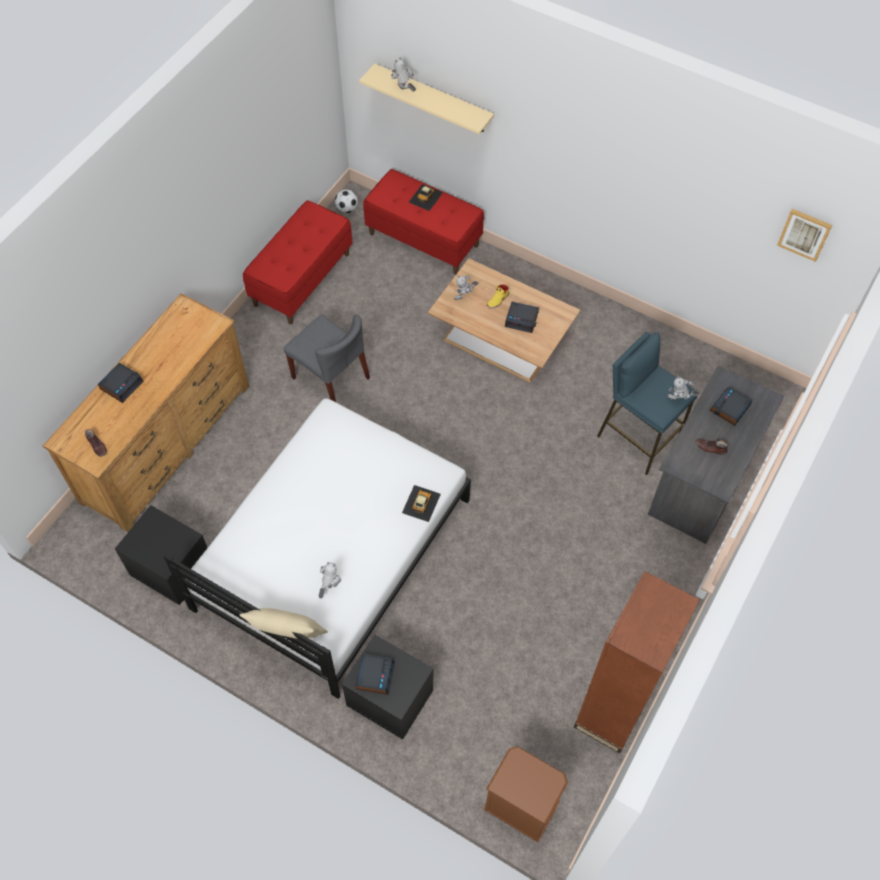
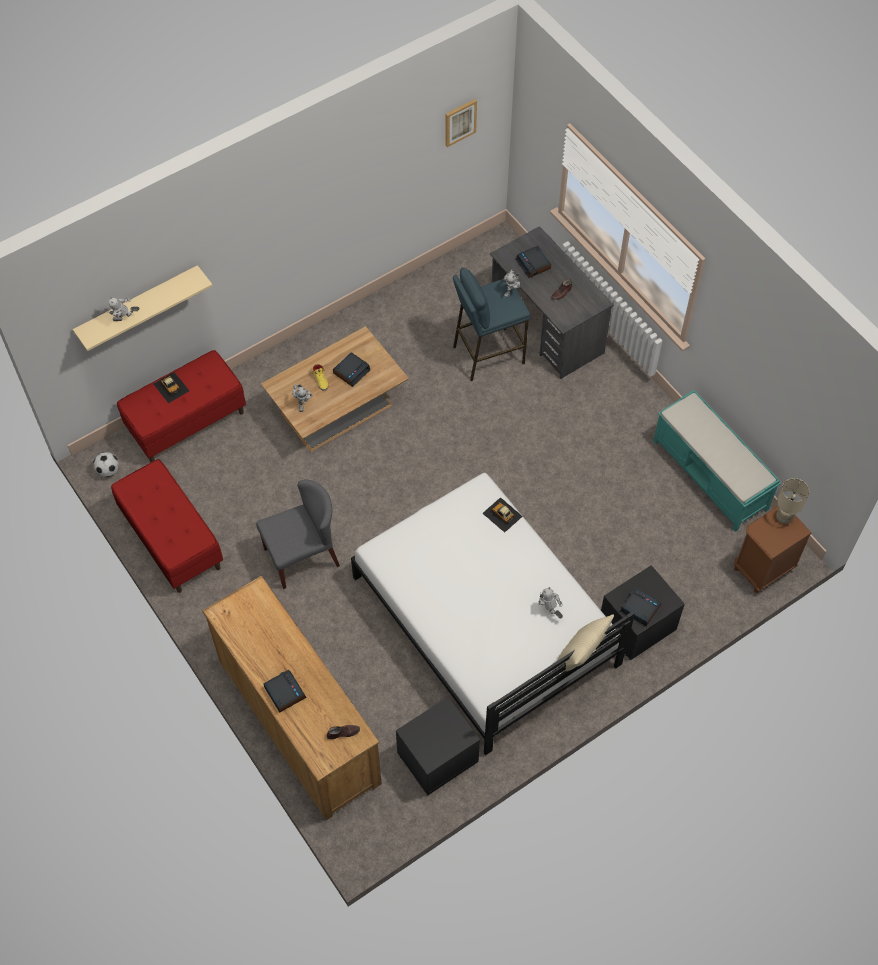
camera: 65 degrees left, 0 degrees up
(548, 785) = (784, 518): none -> beige table lamp
(612, 708) = (710, 476): brown bookcase -> turquoise bench

